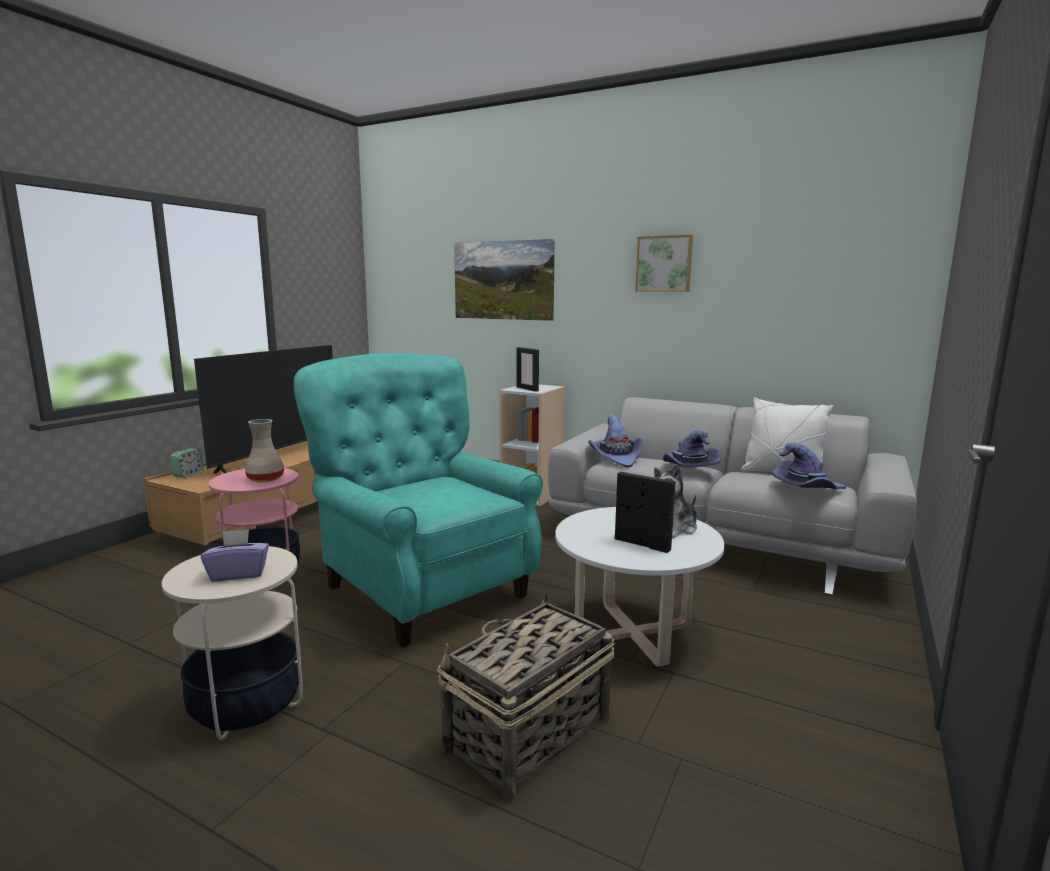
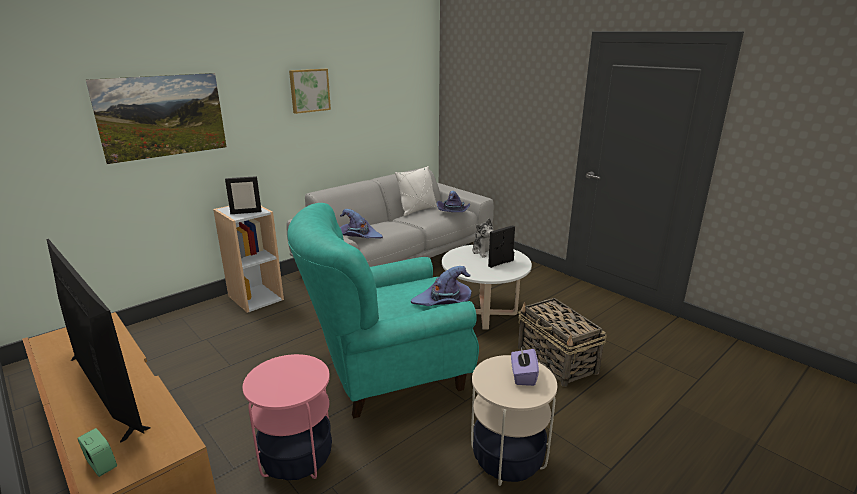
camera: 70 degrees left, 10 degrees up
(266, 479) = (297, 371): beige vase -> none
(688, 469) = (399, 225): purple hat -> purple hat (444, 302)

